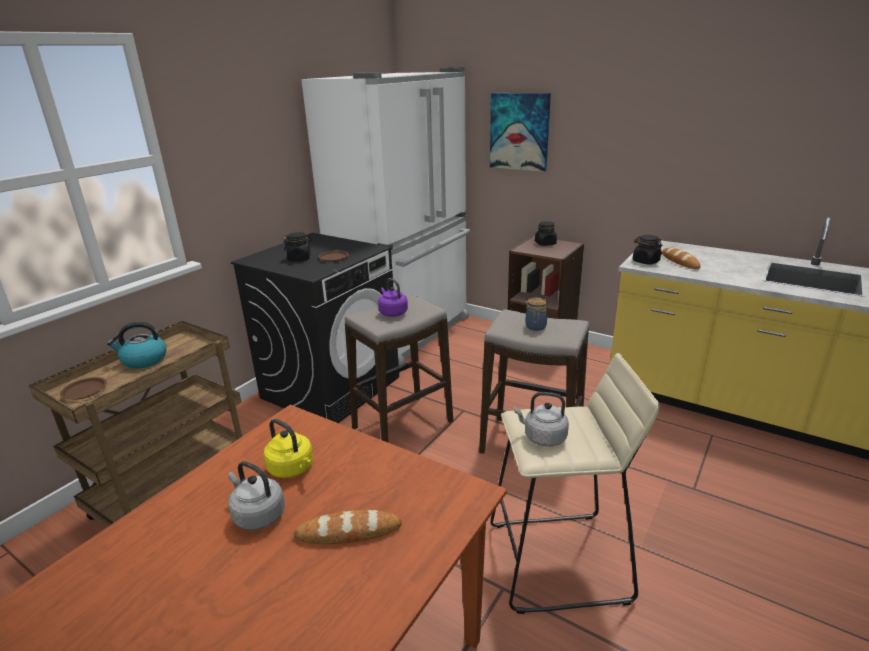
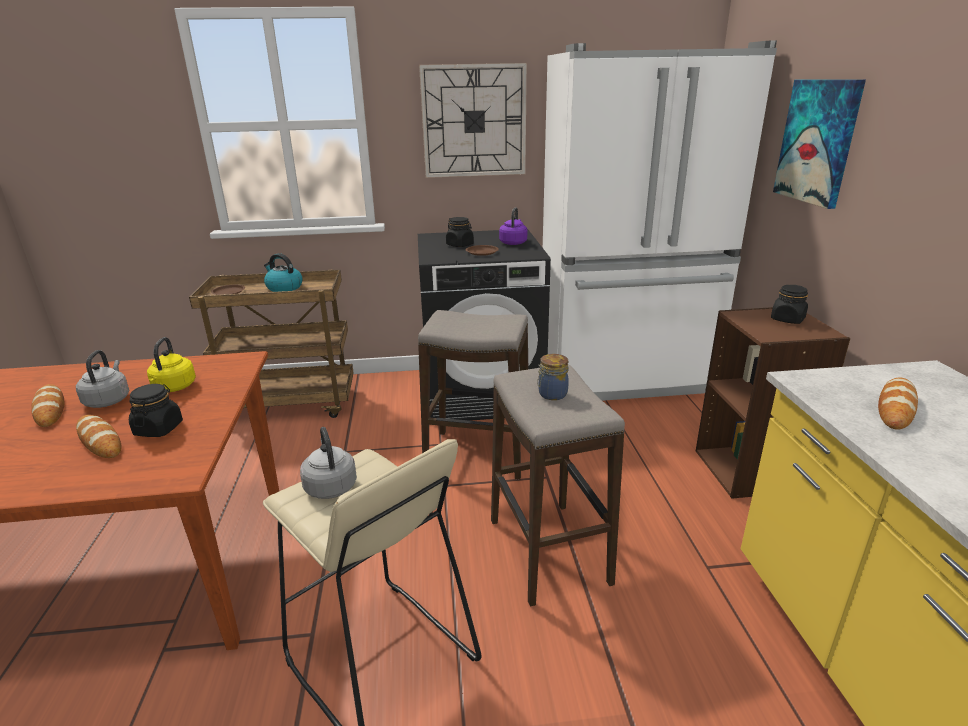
camera: 50 degrees right, 0 degrees up
(216, 562) = (50, 409): none -> bread
(256, 143) = (474, 121): none -> wall clock
(392, 312) = (472, 322): purple kettle -> purple kettle (513, 243)
(645, 261) = (830, 383): black jar -> black jar (159, 428)

